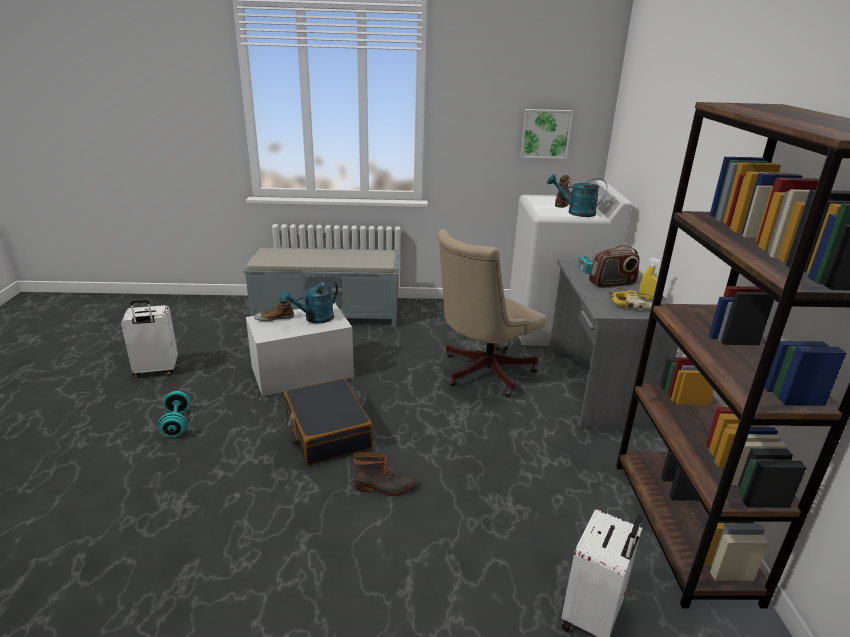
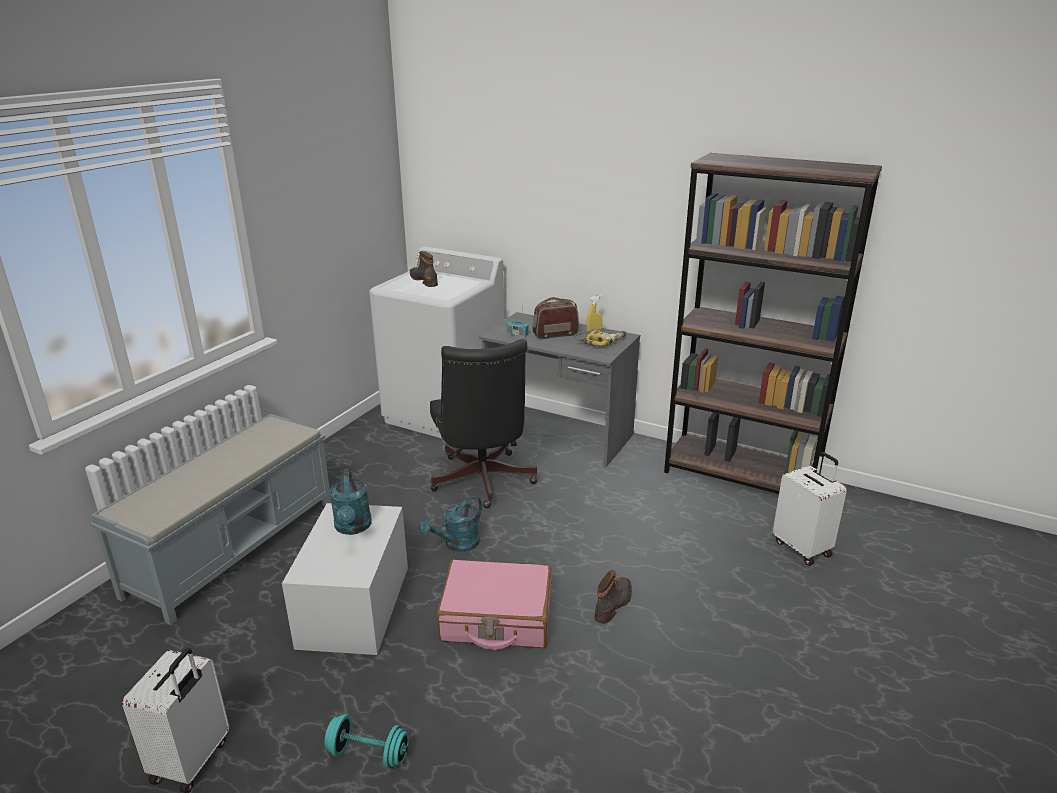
camera: 60 degrees left, 0 degrees up
(274, 318) = (315, 558): shoe -> none
(327, 432) = (496, 617): black suitcase -> pink suitcase
(482, 373) = (482, 483): beige office chair -> black office chair
(545, 133) = (357, 213): picture -> none
(576, 212) = (459, 285): turquoise watering can -> turquoise watering can (457, 545)
(612, 283) = (555, 334): radio -> radio turned 120 degrees counterclockwise

